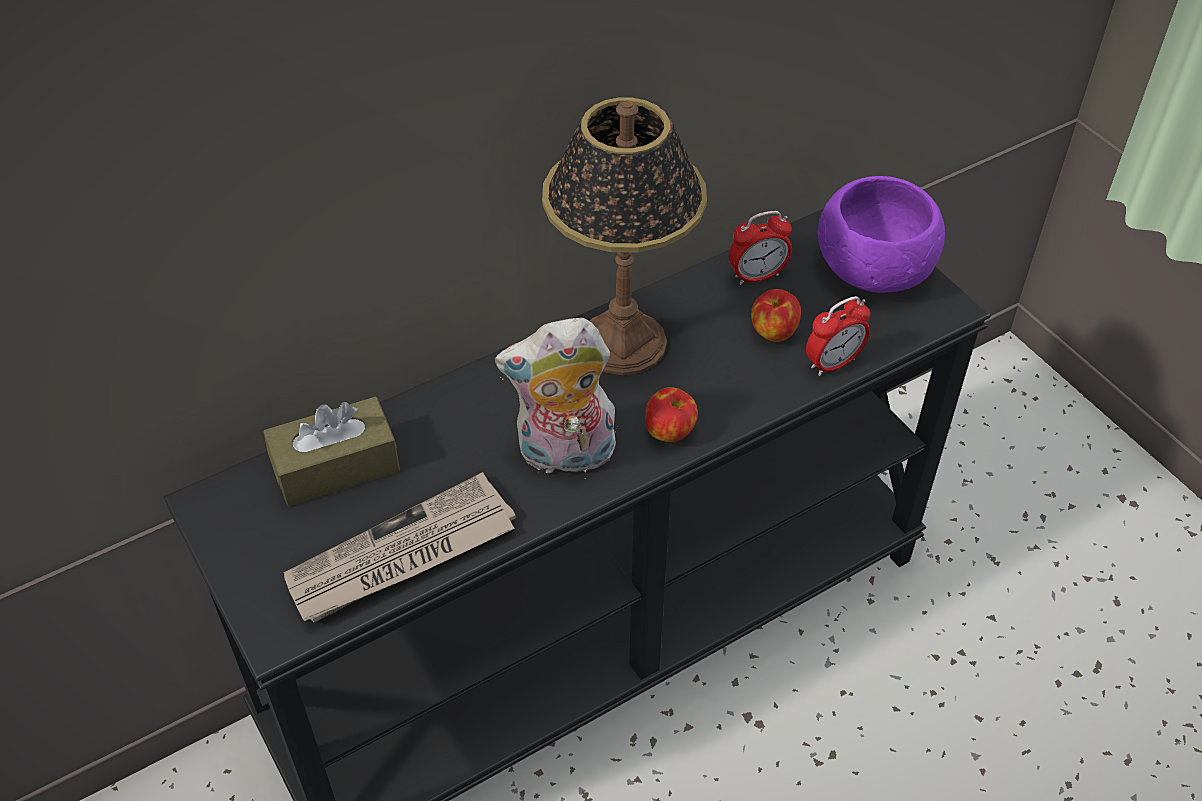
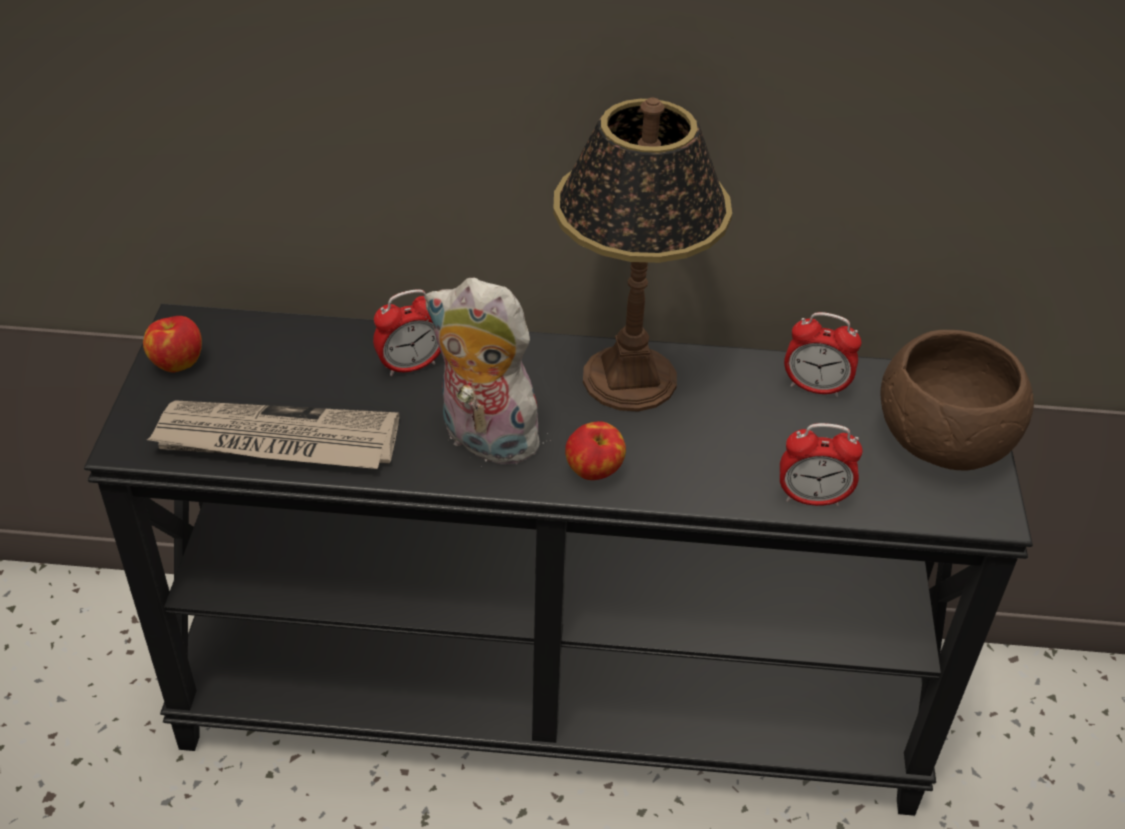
camera: 35 degrees right, 5 degrees down
(336, 466) = (298, 349): brown tissue box -> none
(445, 427) = (411, 366): none -> alarm clock
(773, 332) = (780, 441): apple -> apple (177, 362)
(873, 270) = (942, 440): purple bowl -> brown bowl

